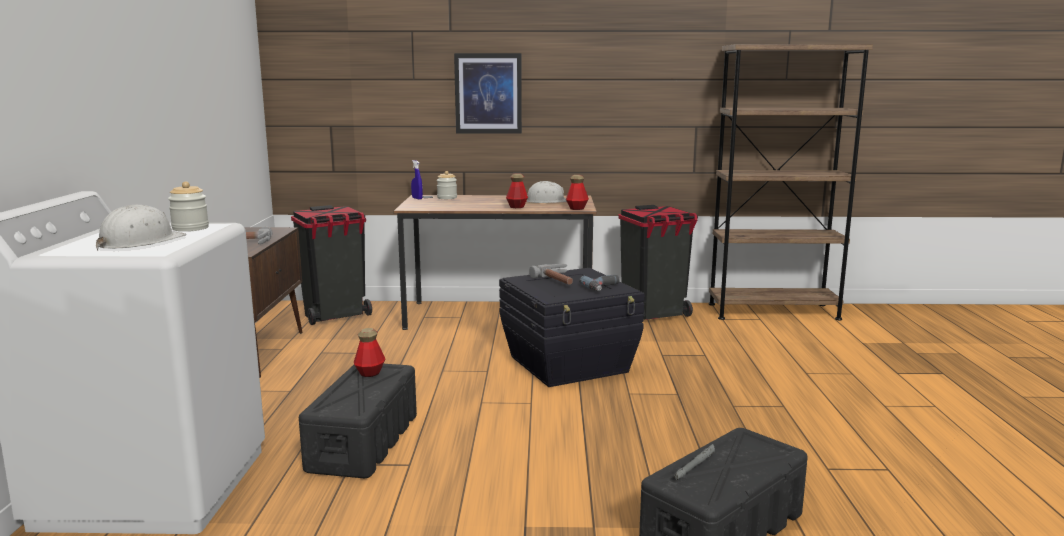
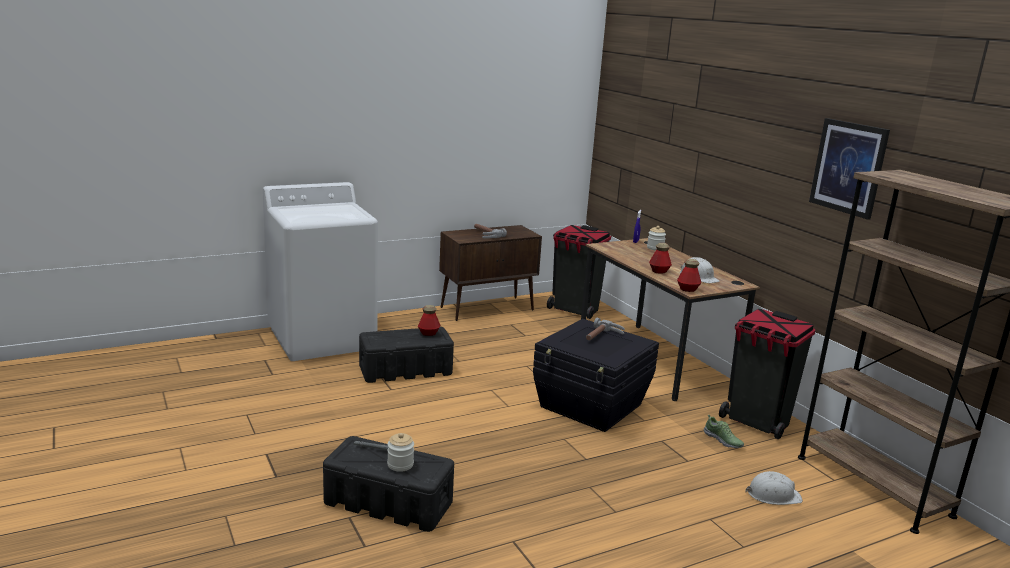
camera: 60 degrees right, 5 degrees up
(140, 242) = (313, 214): white hard hat -> white hard hat (773, 495)
(190, 228) = (350, 214): jar -> jar (400, 464)
(488, 93) = (708, 168): picture -> picture (848, 167)
(603, 287) = (604, 354): power drill -> none
(677, 334) = (723, 440): none -> shoe

